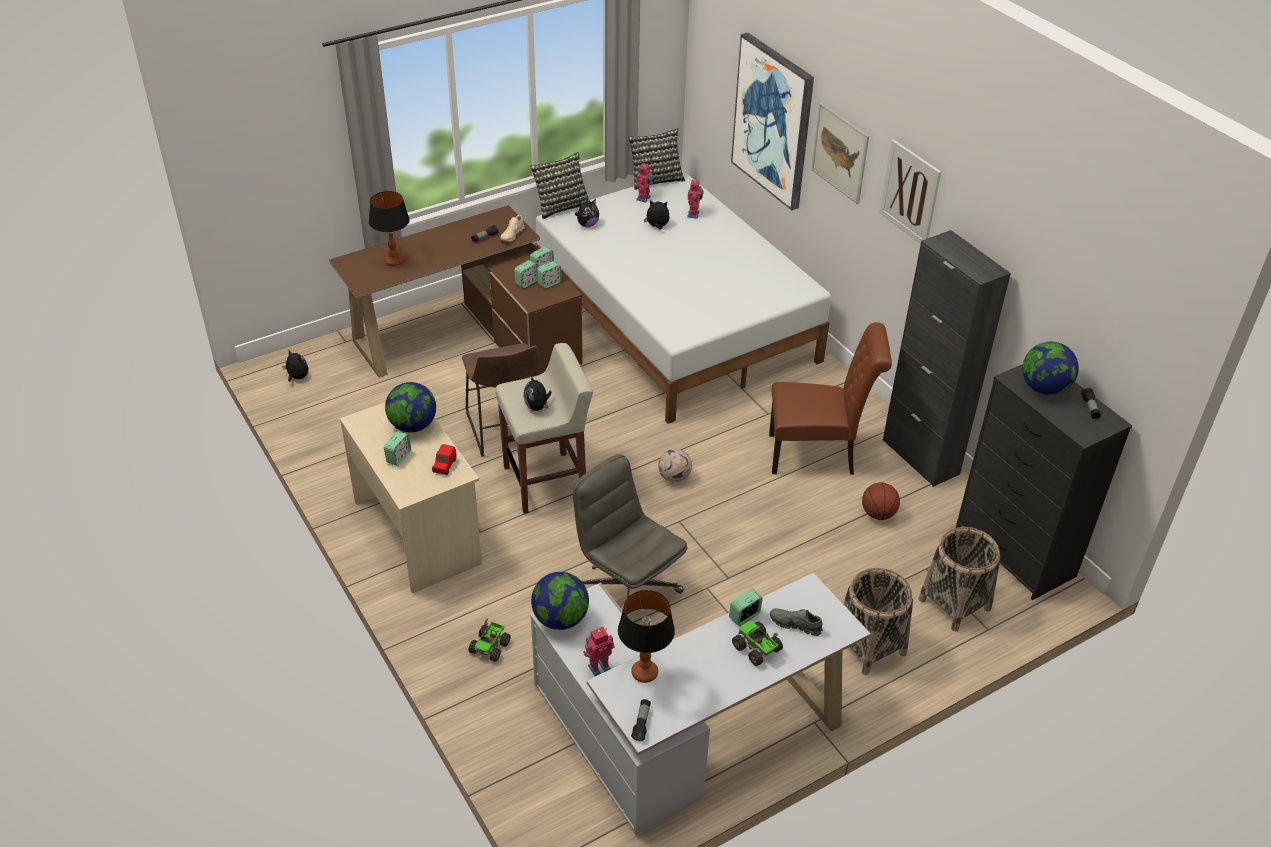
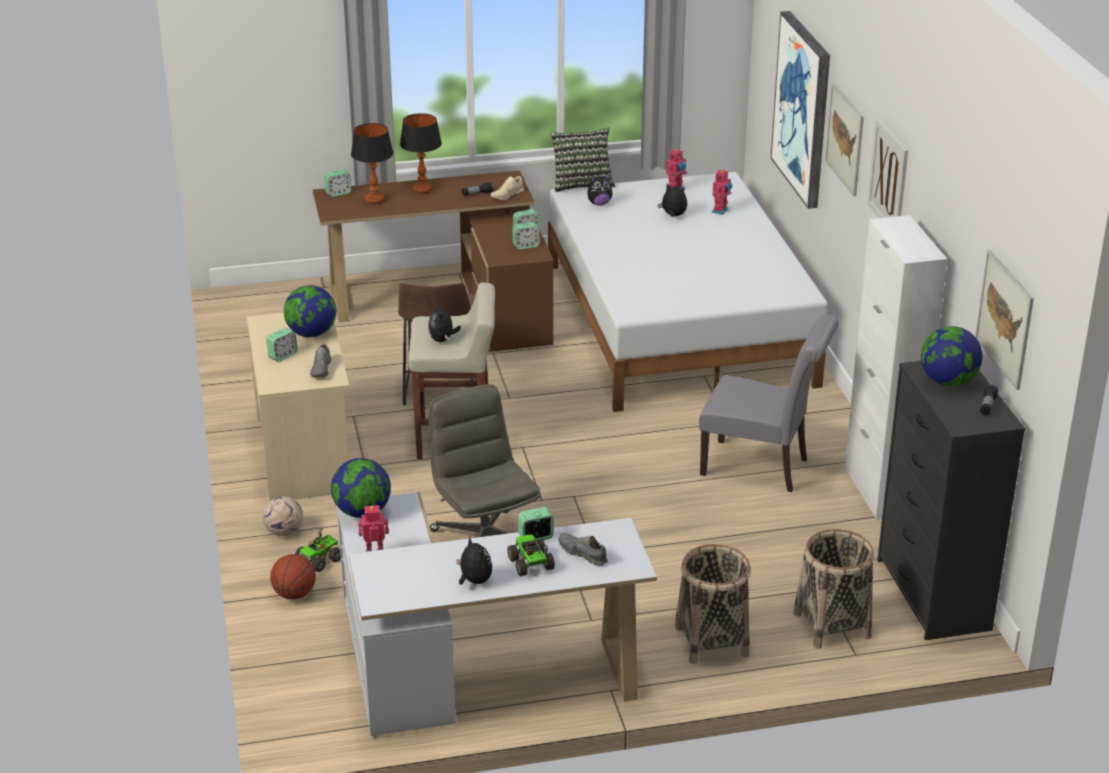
camera: 20 degrees right, 10 degrees down
(297, 377) = (260, 309): plush toy -> plush toy (474, 581)
(444, 466) = (321, 370): red toy car -> grey shoe
(526, 282) = (503, 241): alarm clock -> alarm clock (338, 193)
(641, 723) = (379, 595): flashlight -> none
(644, 673) = (407, 559): table lamp -> table lamp (422, 189)
(655, 179) = (699, 174): pillow -> none
(674, 477) = (592, 458): football -> football (284, 532)
(817, 455) = (761, 467): brown chair -> grey chair
(878, 514) = (796, 531): basketball -> basketball (294, 594)
(920, 457) = (879, 491): black cabinet -> white cabinet
(1096, 330) = (1004, 318): none -> picture

